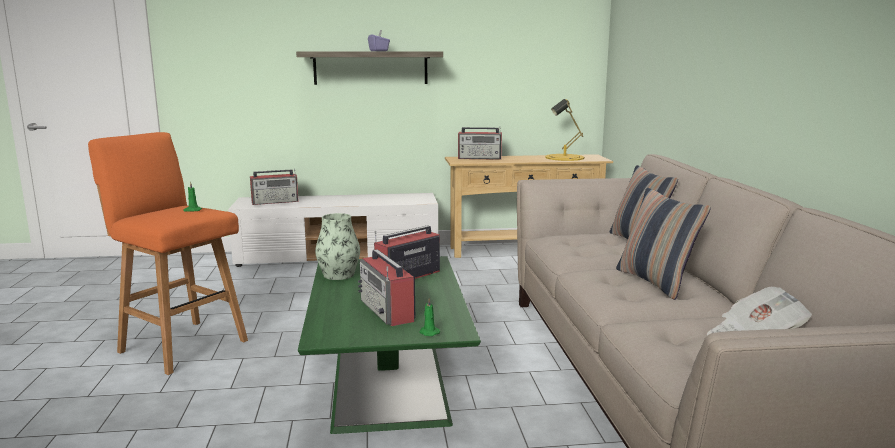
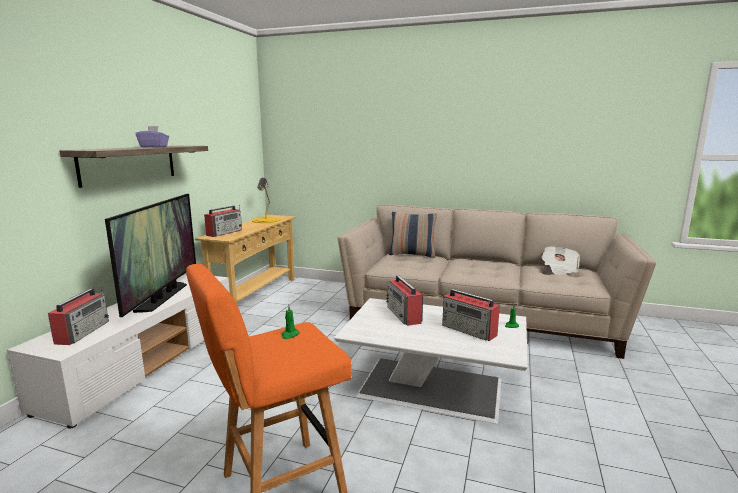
camera: 65 degrees left, 0 degrees up
(339, 275) = (381, 334): vase -> none
(362, 200) = (163, 297): none -> television
(387, 311) = (469, 330): radio -> radio turned 45 degrees clockwise
(389, 381) = (433, 388): green coffee table -> white coffee table
(655, 282) = (479, 266): pillow -> none

